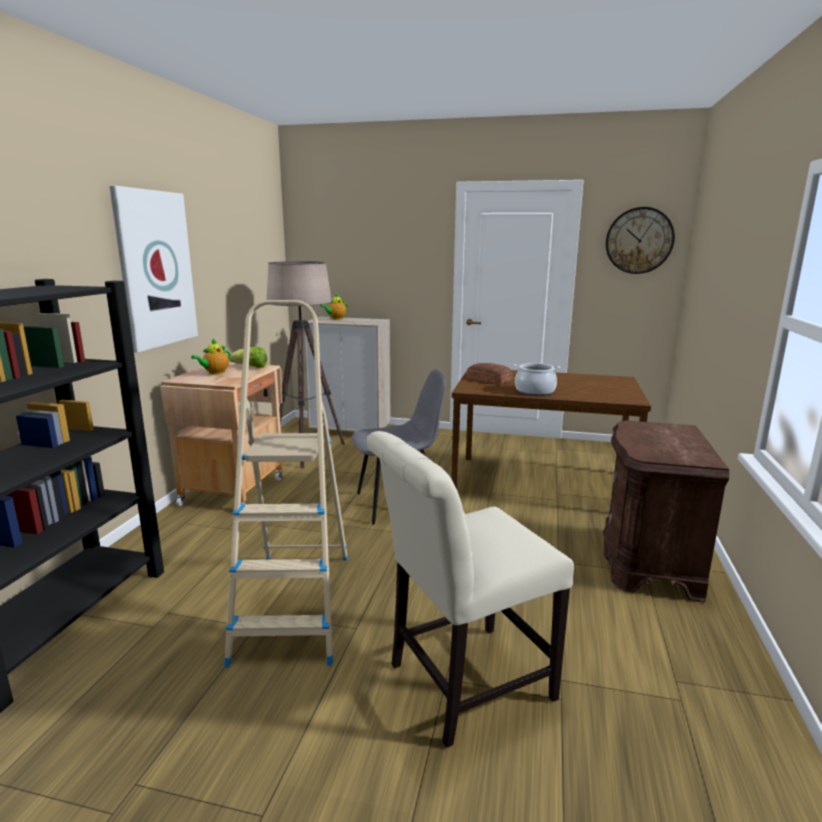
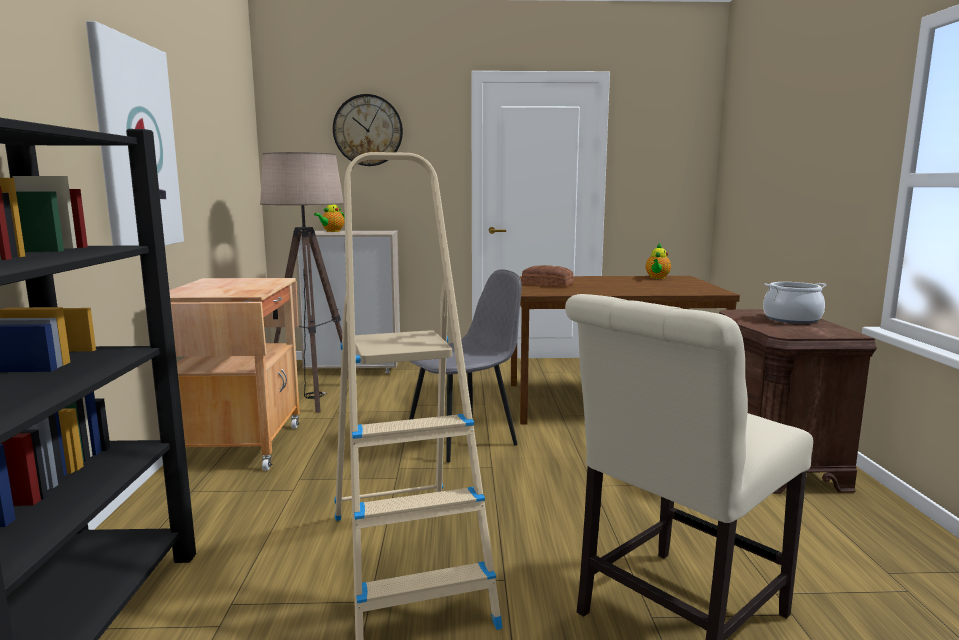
camera: 15 degrees left, 5 degrees down
(215, 373) = (216, 287): teapot -> teapot (657, 278)
(251, 367) = (260, 280): lettuce -> none
(535, 391) = (609, 290): cooking pot -> cooking pot (792, 319)
(639, 240) = (669, 136): wall clock -> wall clock (368, 130)

